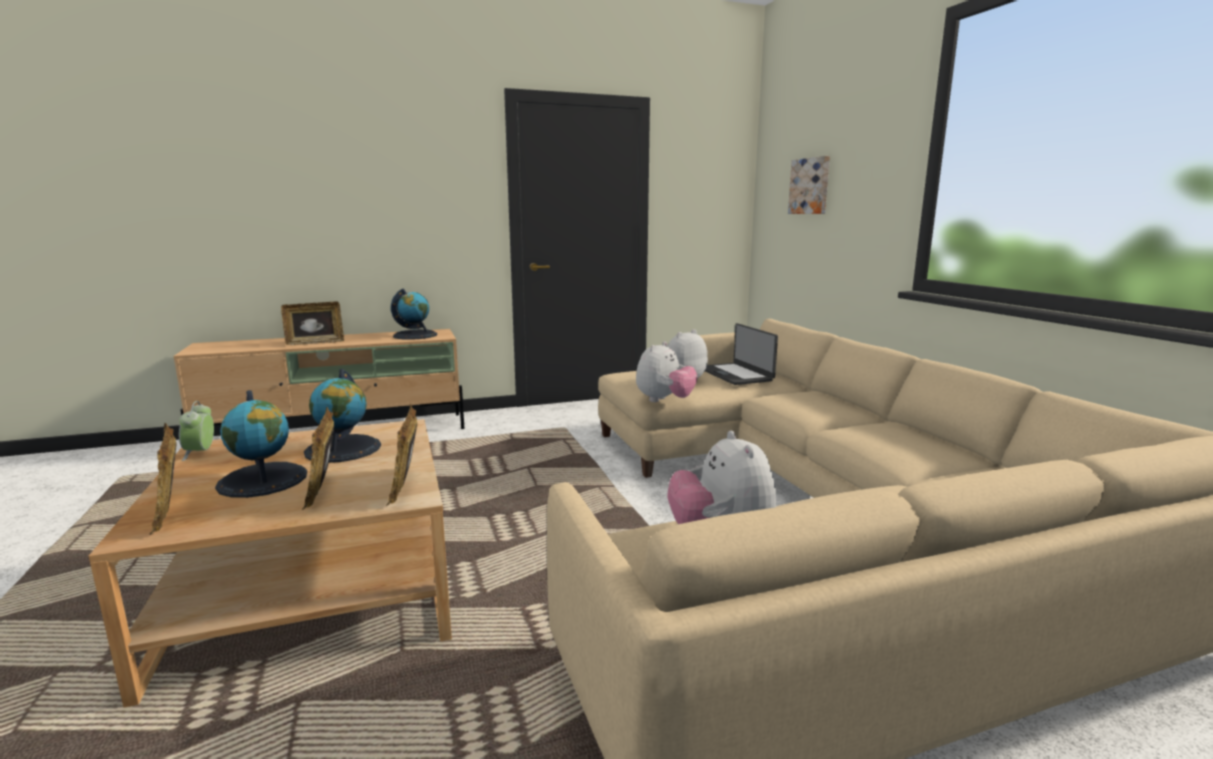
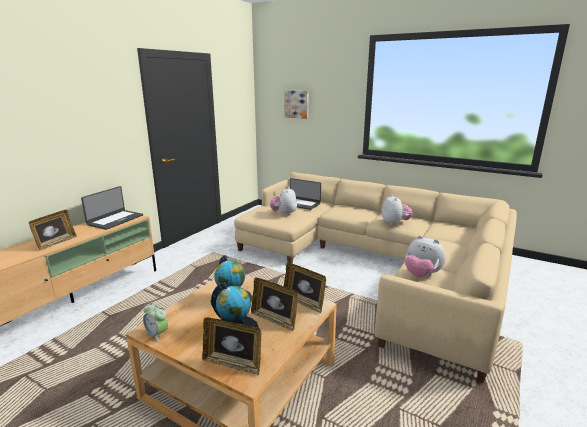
camera: 40 degrees left, 5 degrees up
(415, 335) = (115, 220): globe -> laptop
(664, 400) = (294, 225): plush toy -> plush toy (395, 223)

